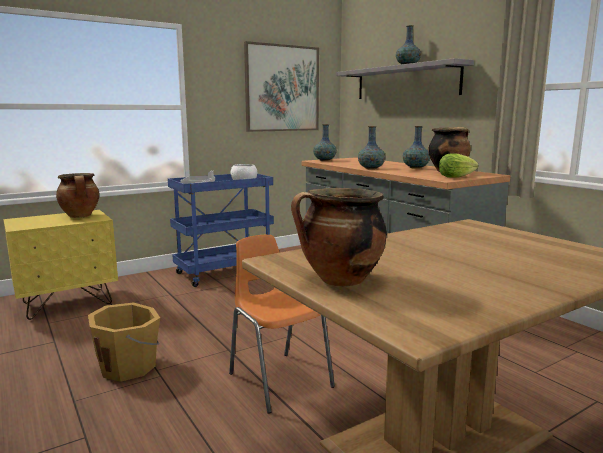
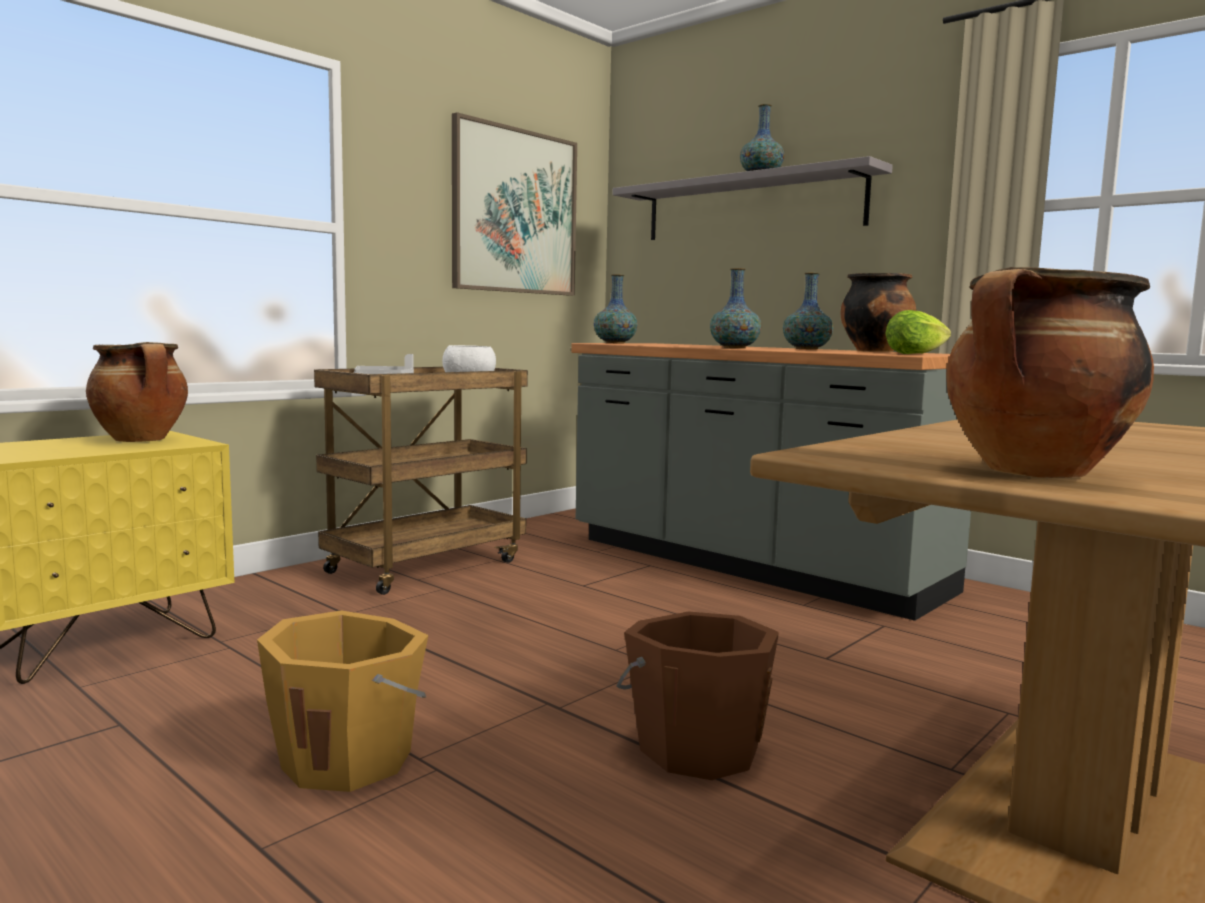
camera: 15 degrees left, 5 degrees down
(224, 272) = (426, 565): blue cart -> brown cart
(278, 379) = (697, 748): orange chair -> brown bucket

